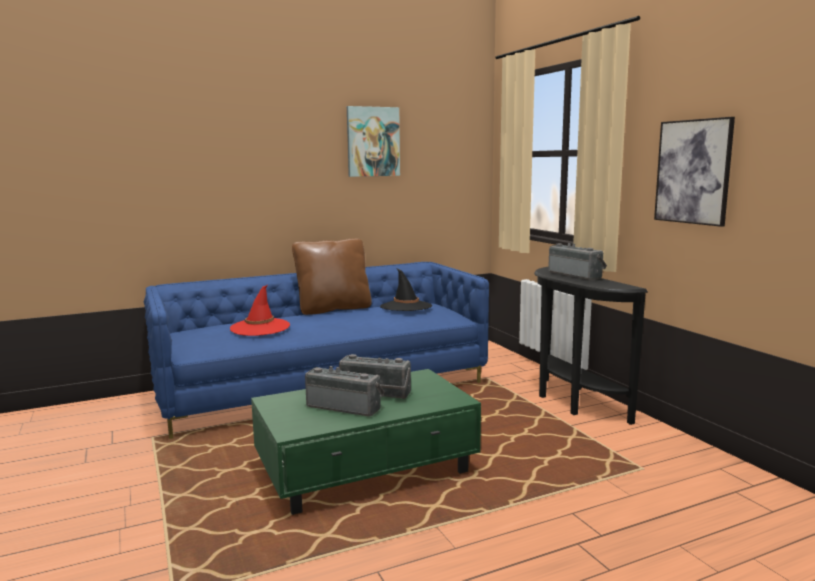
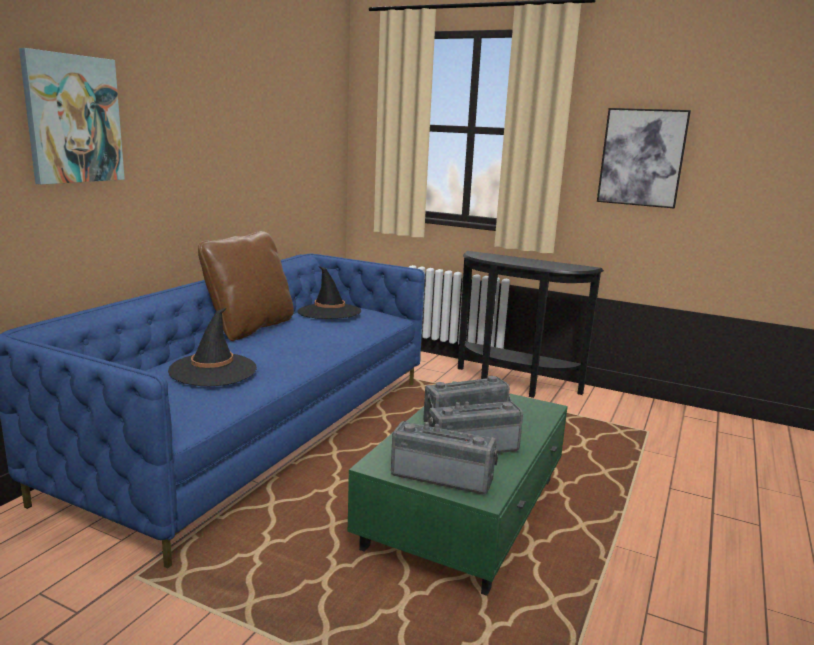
camera: 40 degrees left, 5 degrees up
(260, 327) = (213, 370): red hat -> black hat
(373, 141) = (253, 100): picture -> picture (73, 119)
(576, 275) = (518, 259): radio -> radio (443, 476)

